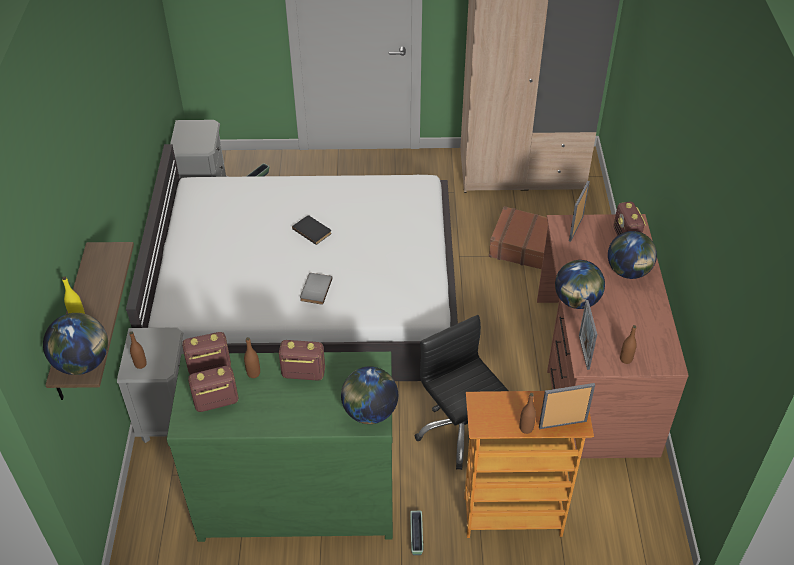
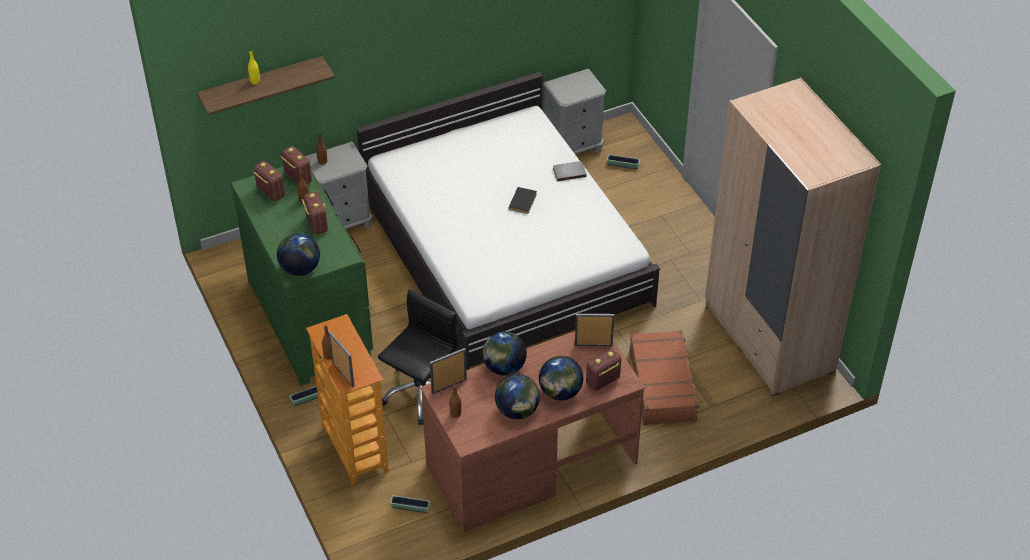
camera: 65 degrees right, 0 degrees up
(83, 363) = (220, 99): globe -> globe (517, 411)
(315, 289) = (459, 227): grey book -> grey book (569, 171)
(613, 492) = (410, 507): none -> planter

